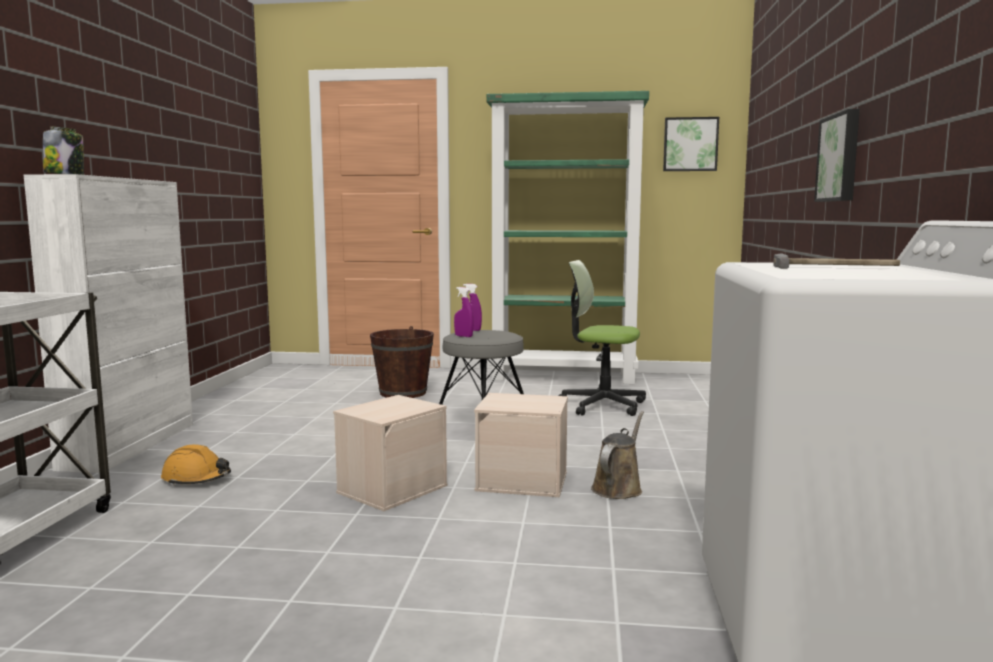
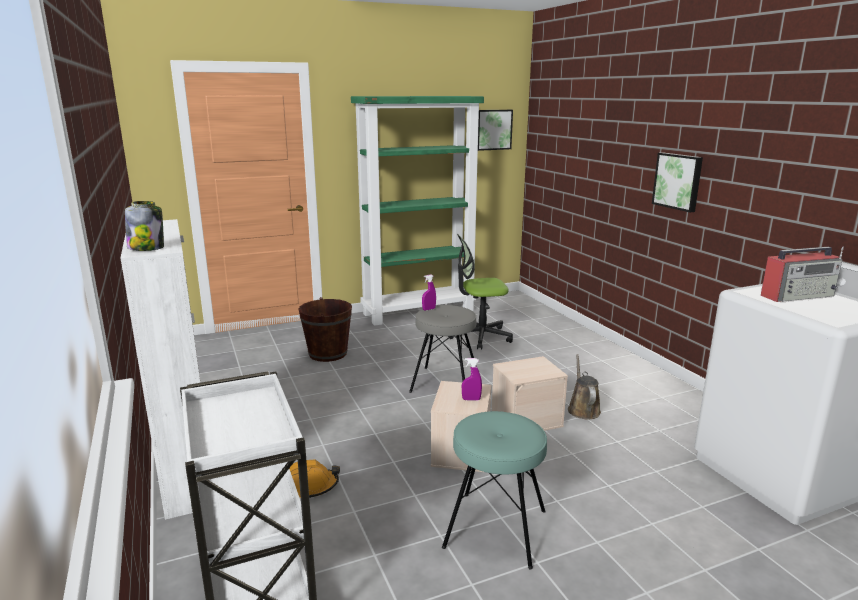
camera: 30 degrees left, 10 degrees up
(302, 559) = (495, 528): none -> turquoise stool
(463, 336) = (438, 318): purple spray bottle -> purple spray bottle (471, 399)
(834, 267) = (798, 296): hammer -> radio

